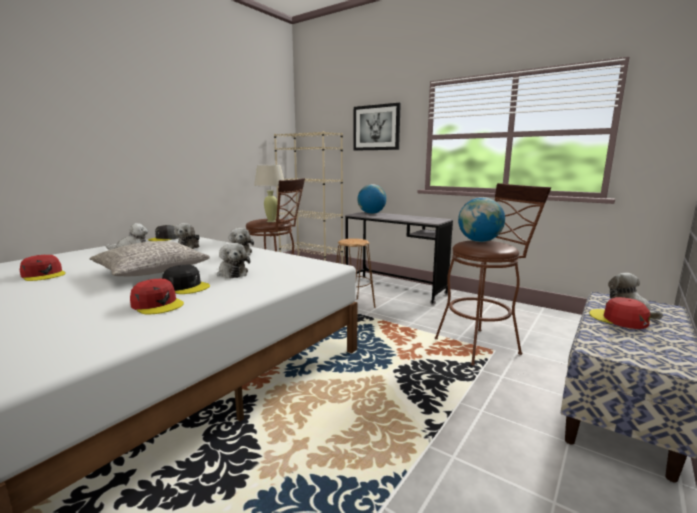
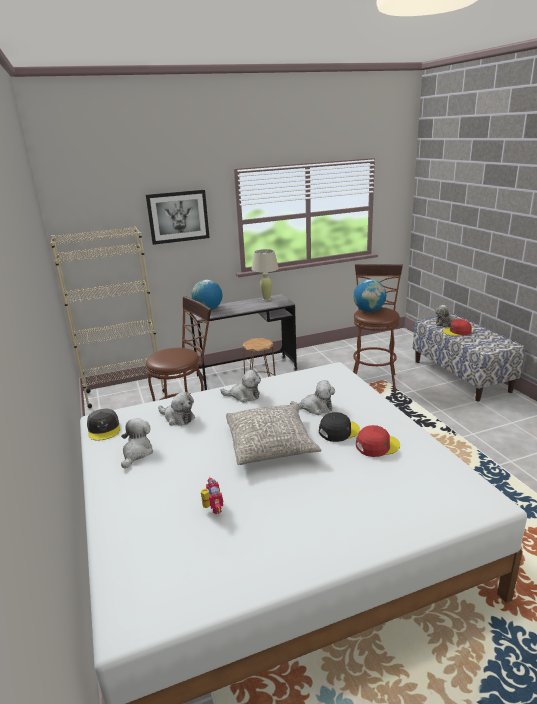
camera: 55 degrees left, 10 degrees up
(44, 274) = (212, 509): red cap -> toy robot
(271, 221) = (183, 355): beige table lamp -> beige table lamp (266, 299)

